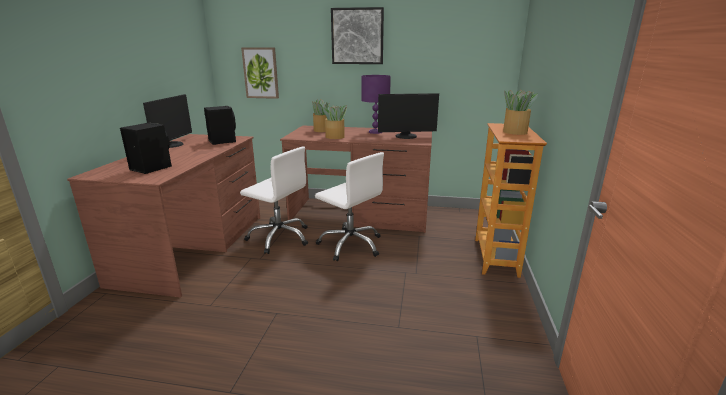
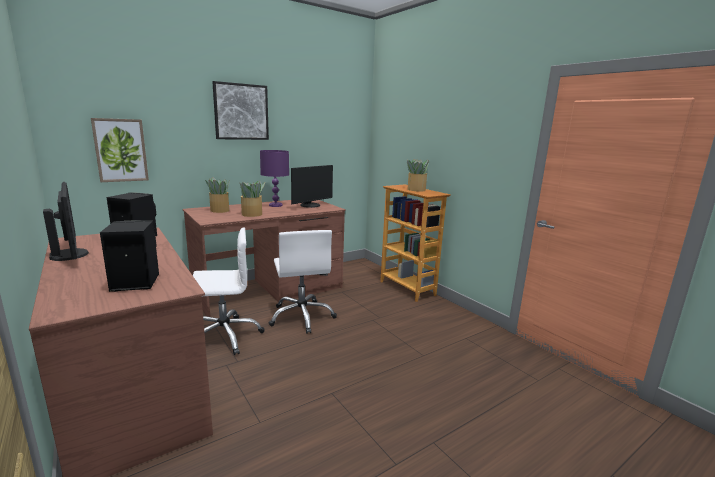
camera: 45 degrees left, 5 degrees down
(351, 245) = (302, 316): white office chair -> white office chair turned 75 degrees clockwise

